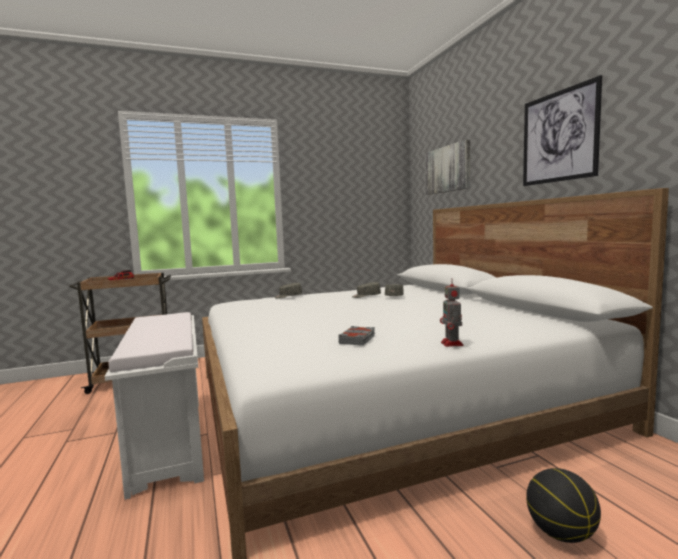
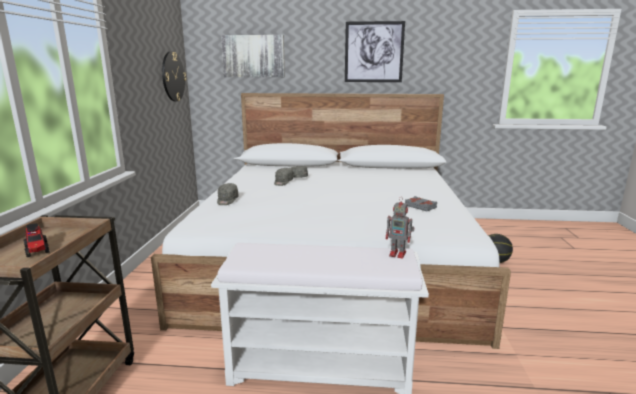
camera: 65 degrees left, 10 degrees up
(378, 197) = (173, 76): none -> wall clock
(452, 344) = (446, 193): toy robot -> toy robot (398, 254)

